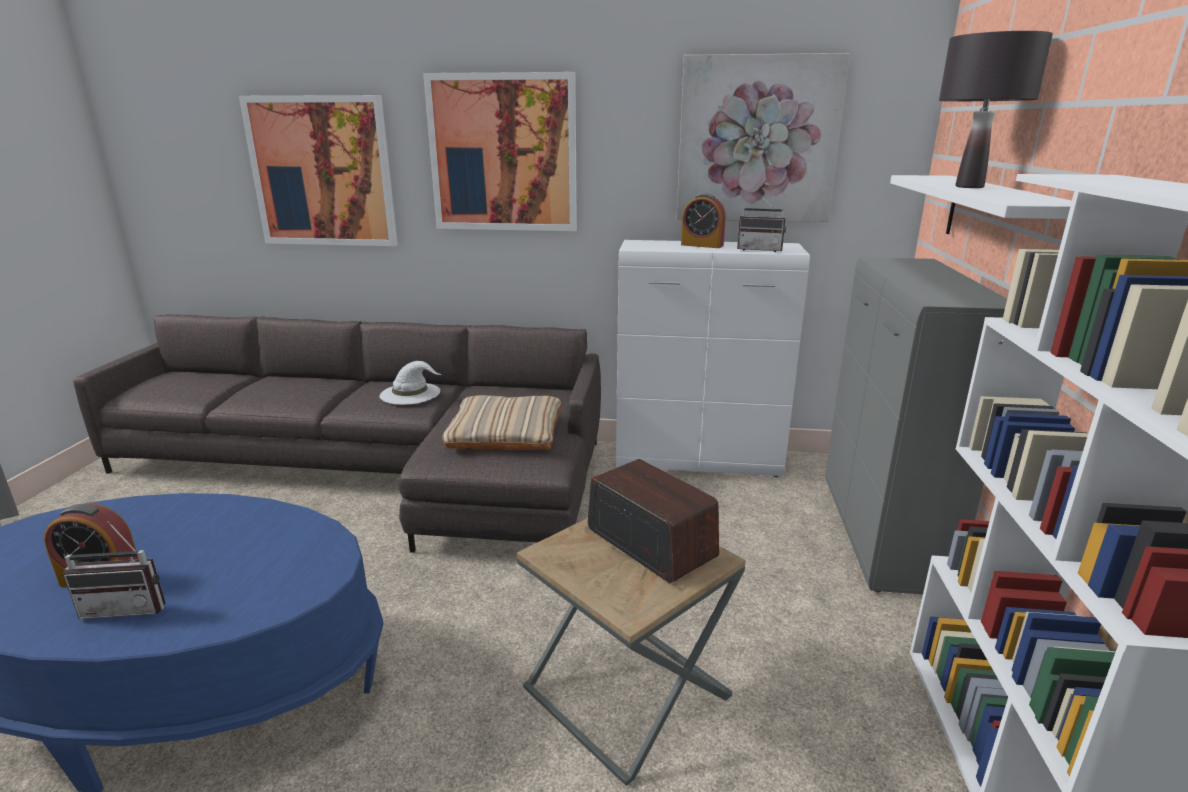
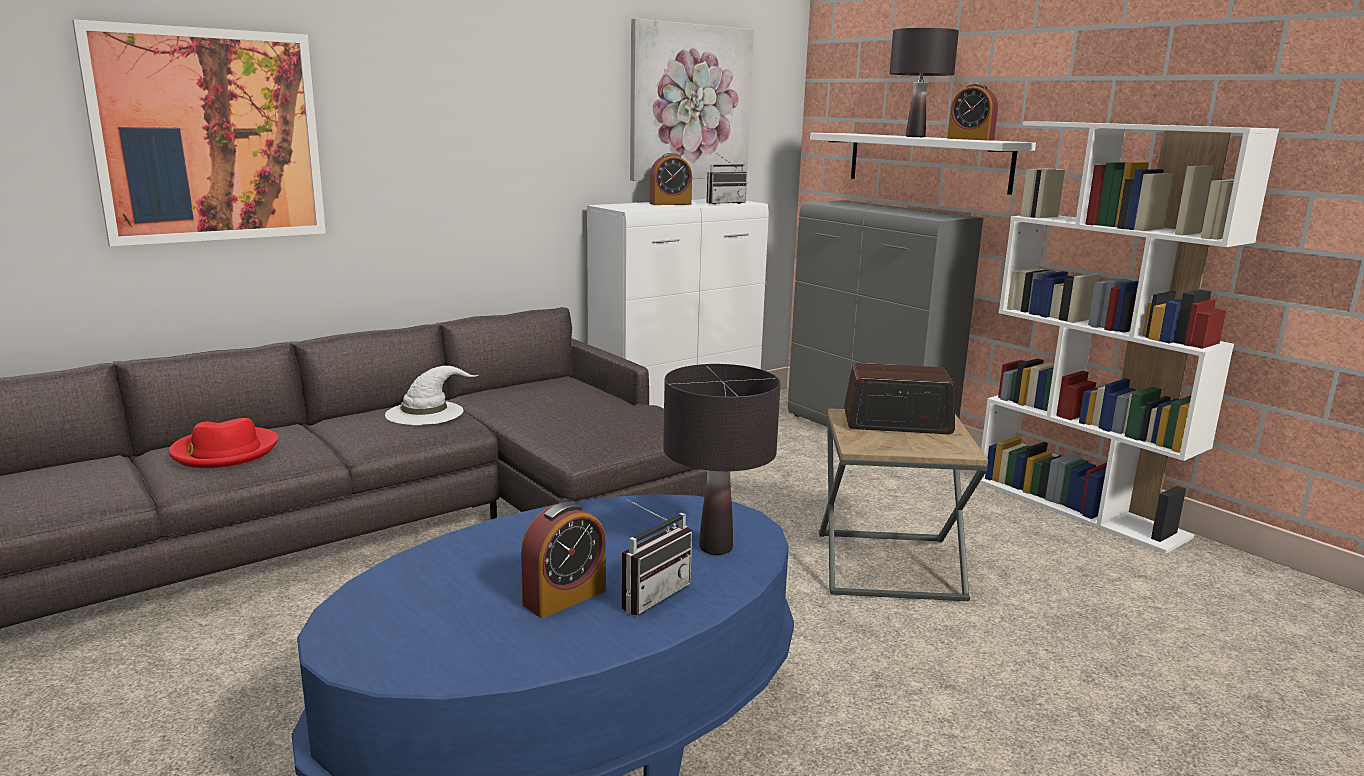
camera: 45 degrees left, 5 degrees down
(248, 592) = (716, 547): none -> black table lamp
(273, 388) = (224, 452): none -> red hat
(503, 154) = (459, 113): picture -> none
(505, 431) = (598, 414): beige pillow -> none
(1021, 195) = (970, 139): none -> alarm clock

